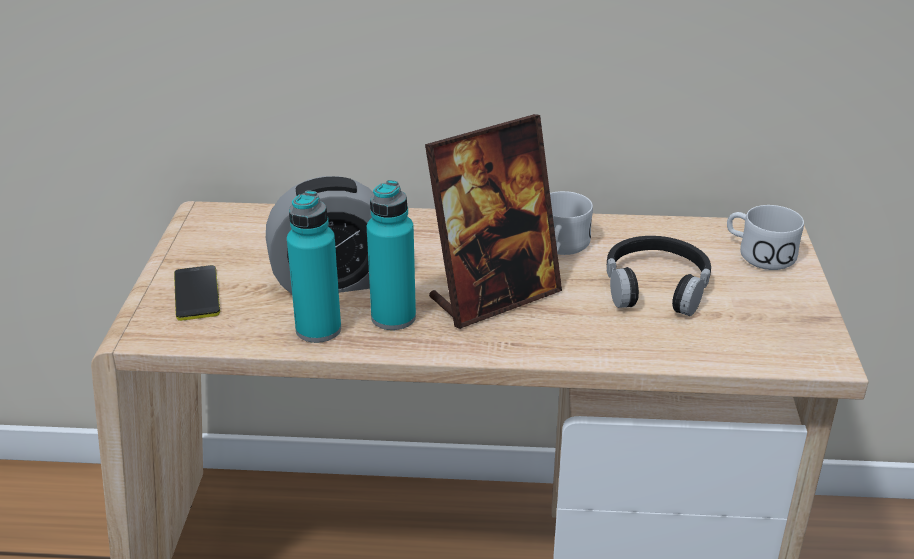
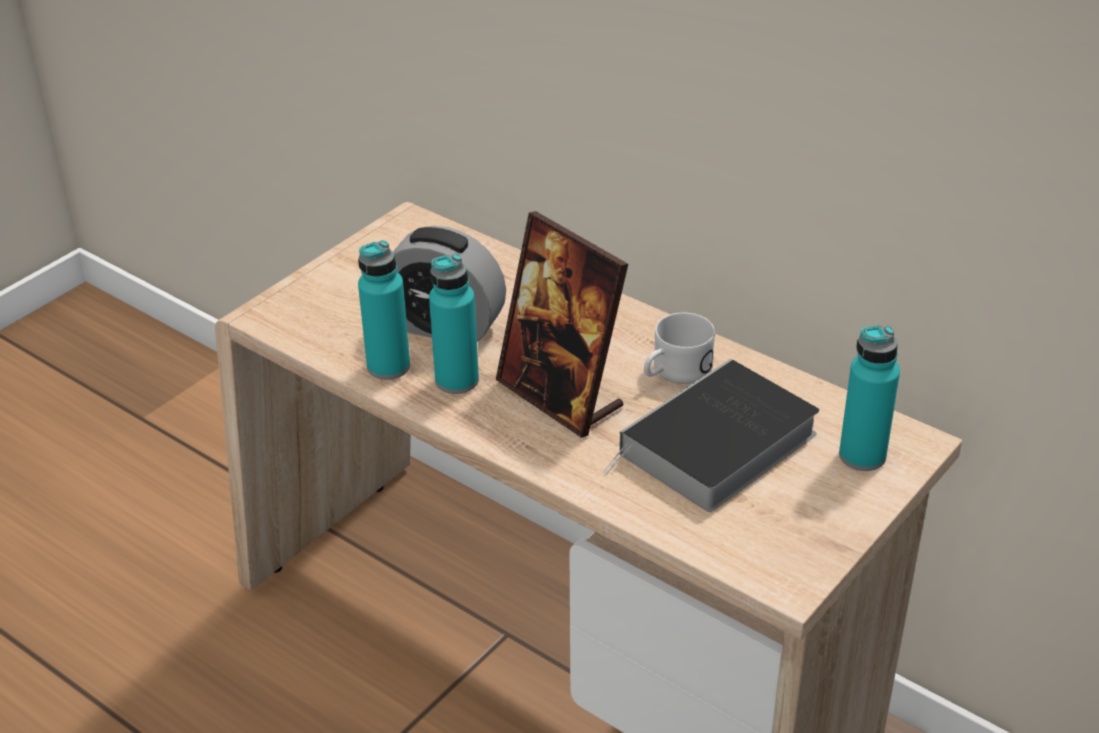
camera: 35 degrees right, 5 degrees up
(197, 293) = (331, 296): phone -> none
(494, 296) = (560, 396): picture frame -> picture frame turned 45 degrees clockwise
(656, 287) = (716, 447): black headphones -> book
(758, 253) = (862, 456): white mug -> turquoise bottle

